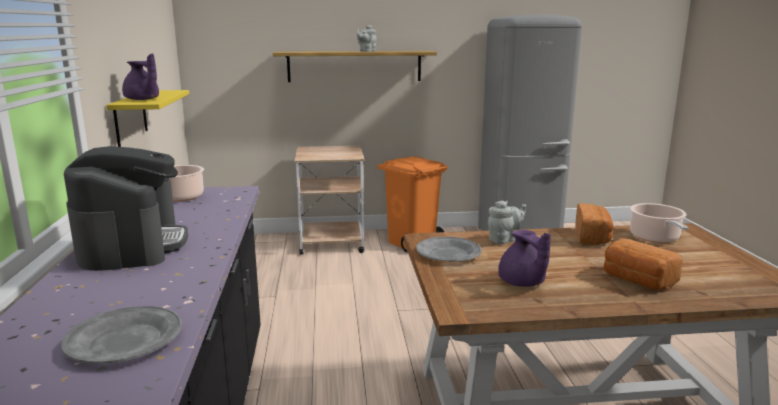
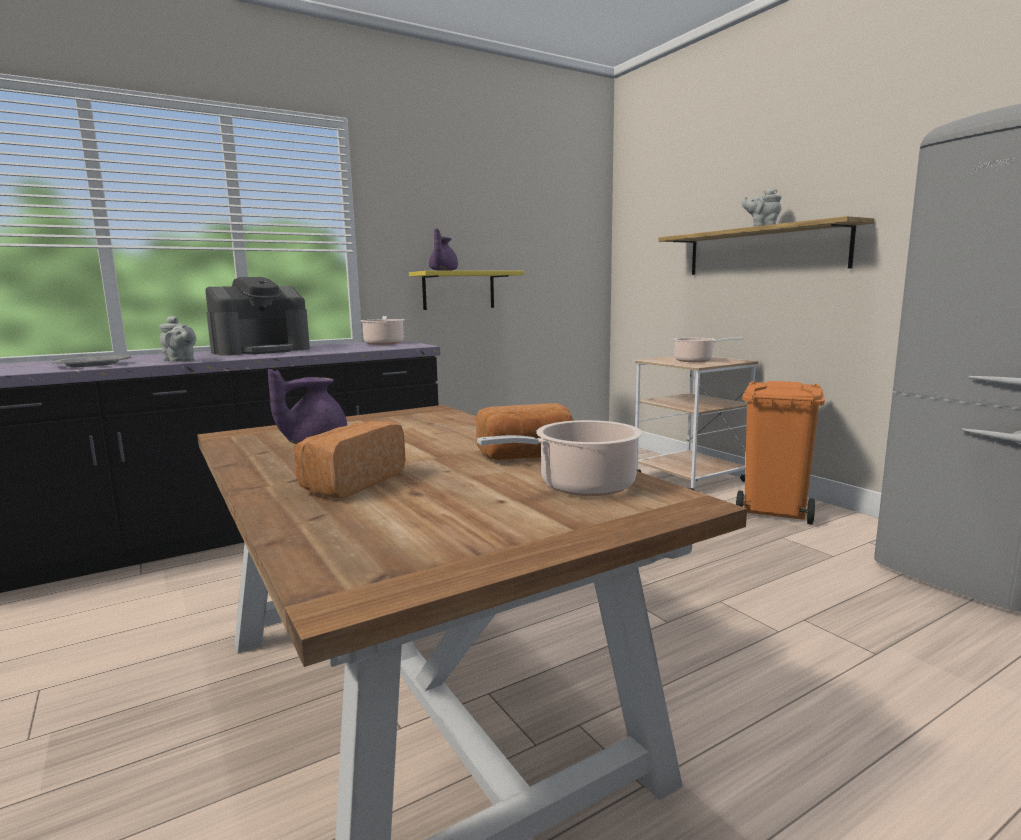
camera: 65 degrees right, 5 degrees down
(333, 152) = (696, 361): none -> cooking pot
(448, 253) = (391, 419): grey plate -> none
(504, 240) = (462, 428): grey teapot -> grey teapot (180, 361)

